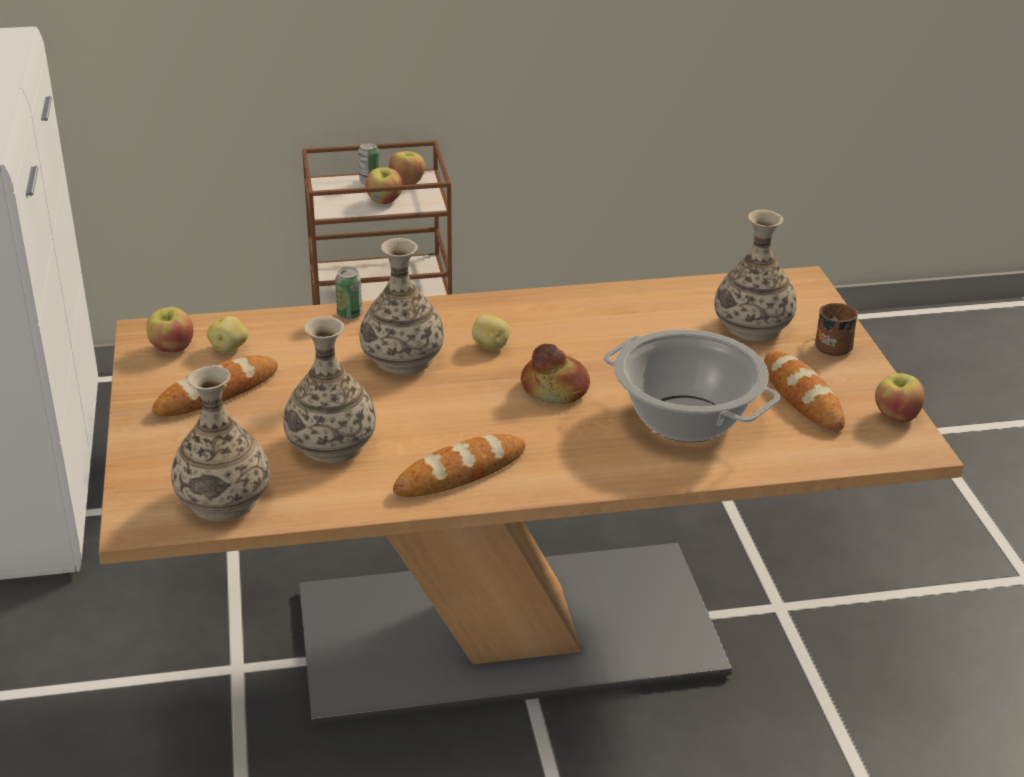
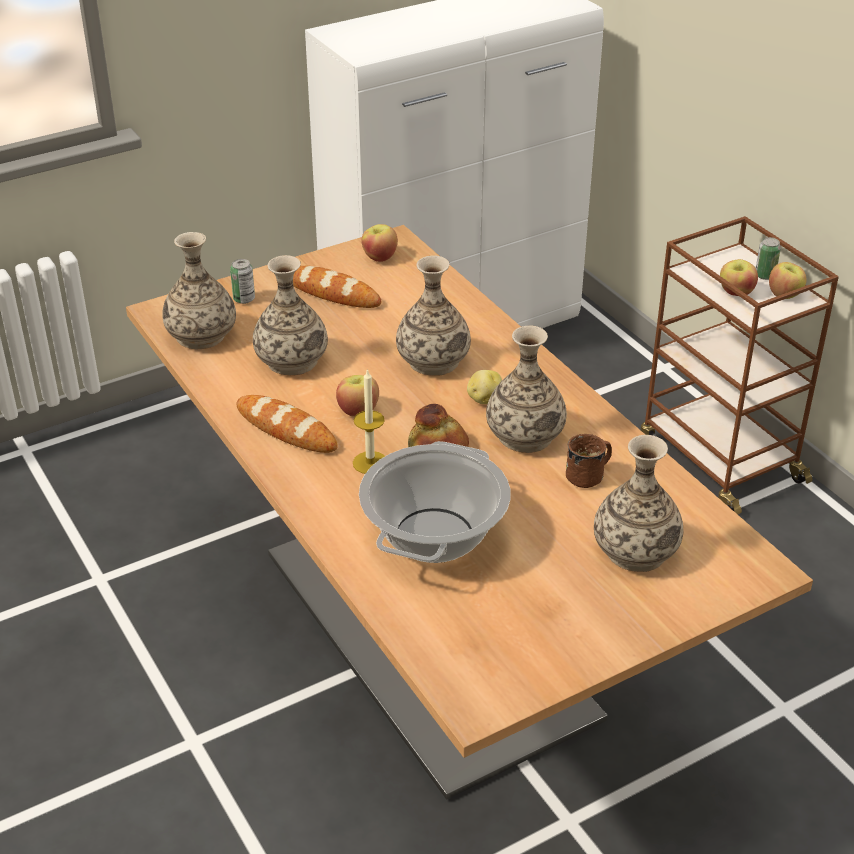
camera: 70 degrees right, 5 degrees up
(229, 348) = (395, 280): potato -> none
(349, 314) = (484, 317): can -> can (244, 299)
(552, 432) = (370, 463): none -> candle
(562, 339) = (525, 435): none -> vase
(802, 396) = (522, 606): bread -> none
(831, 344) = (642, 613): brown mug -> brown mug (589, 475)
(895, 416) = (527, 682): apple -> apple (358, 410)

